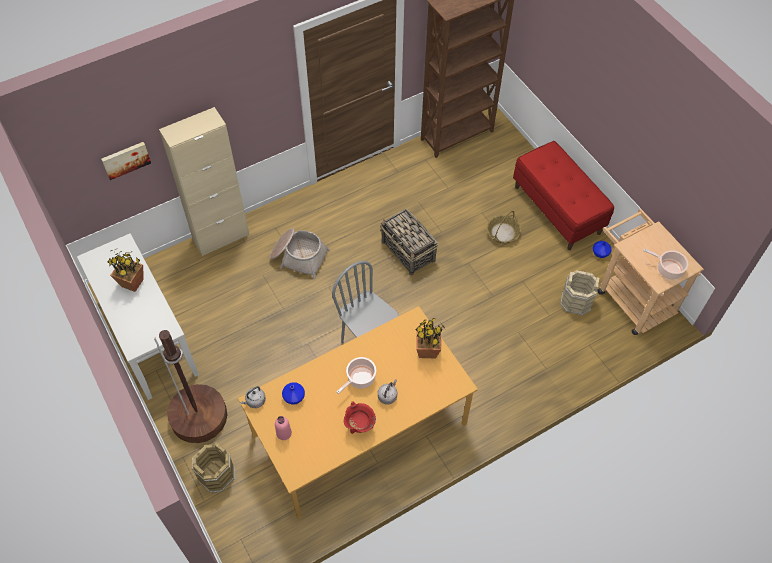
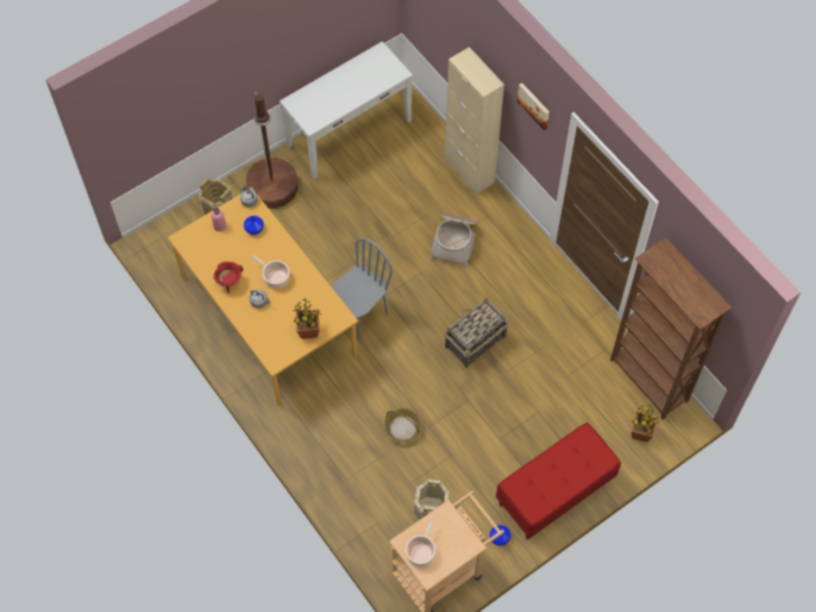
camera: 85 degrees right, 5 degrees up
(125, 159) = (448, 36): picture -> picture (534, 105)
(132, 283) = (358, 87): potted plant -> potted plant (641, 433)
(503, 233) = (513, 434): basket -> basket (402, 428)

